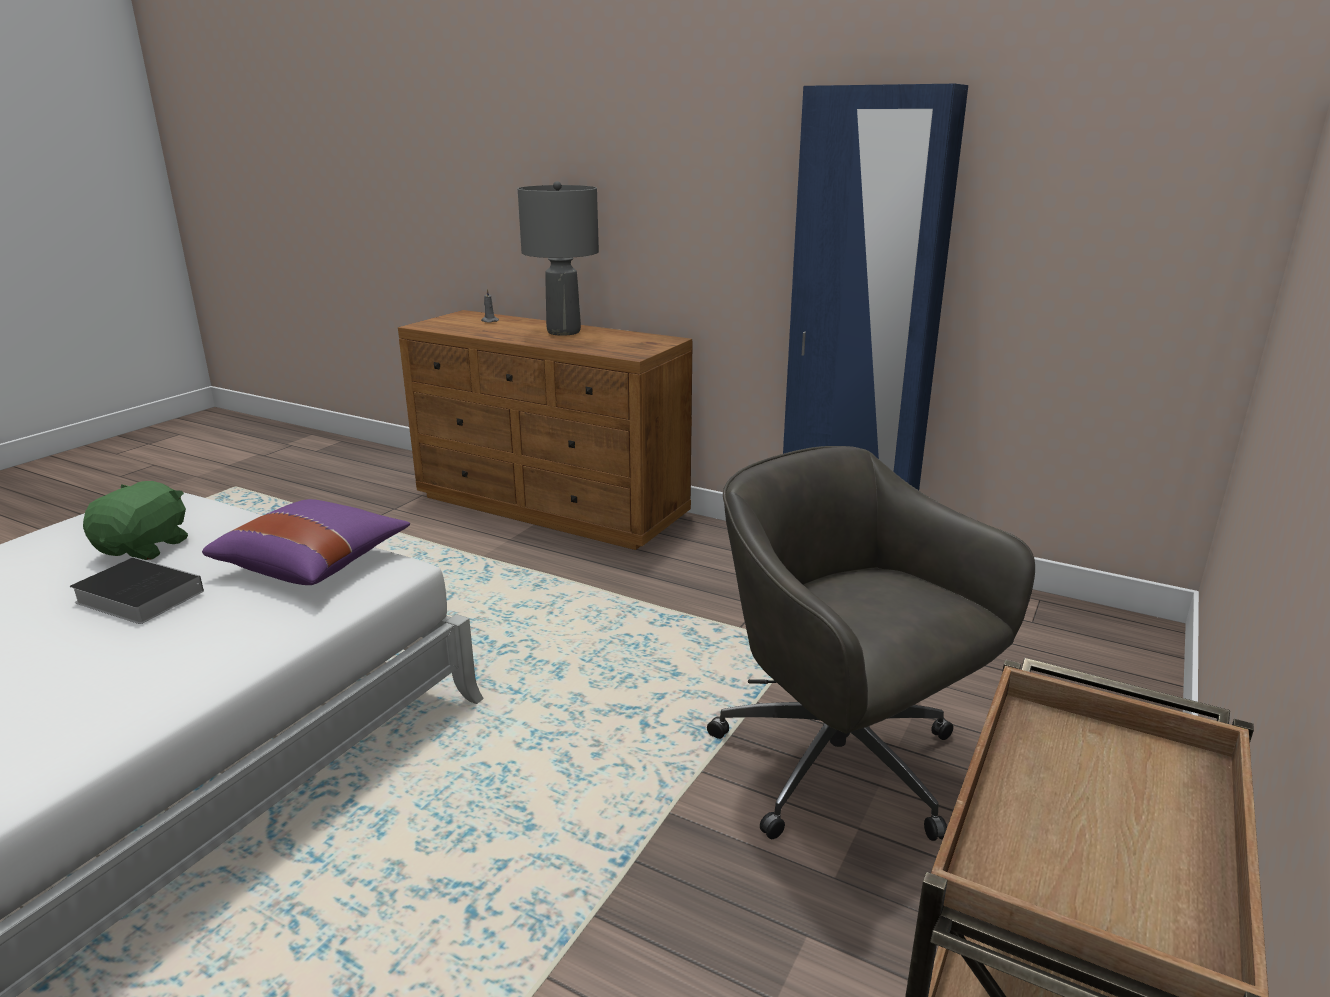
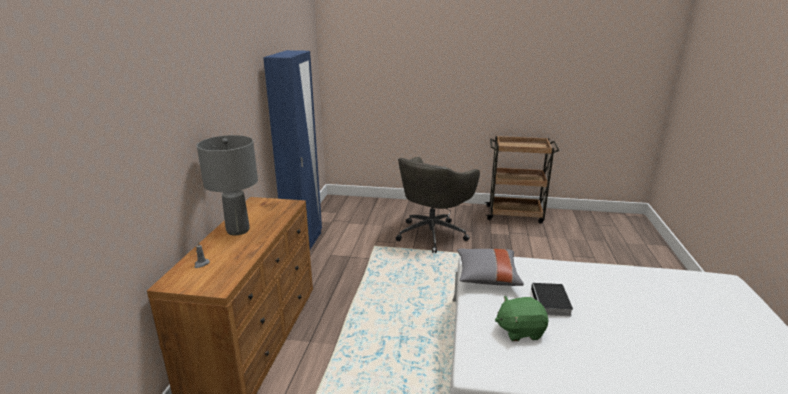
camera: 110 degrees left, 0 degrees up
(314, 564) = (487, 276): purple pillow -> grey pillow

